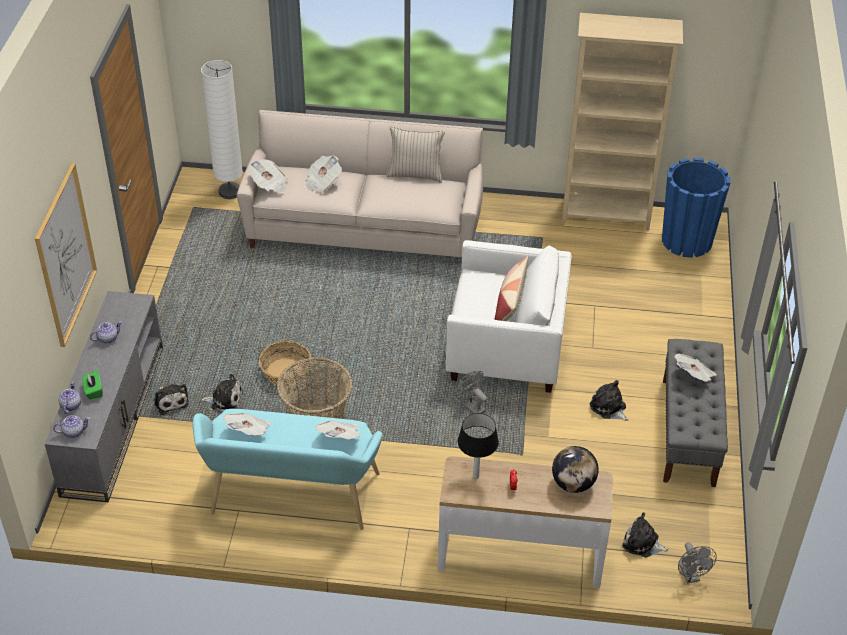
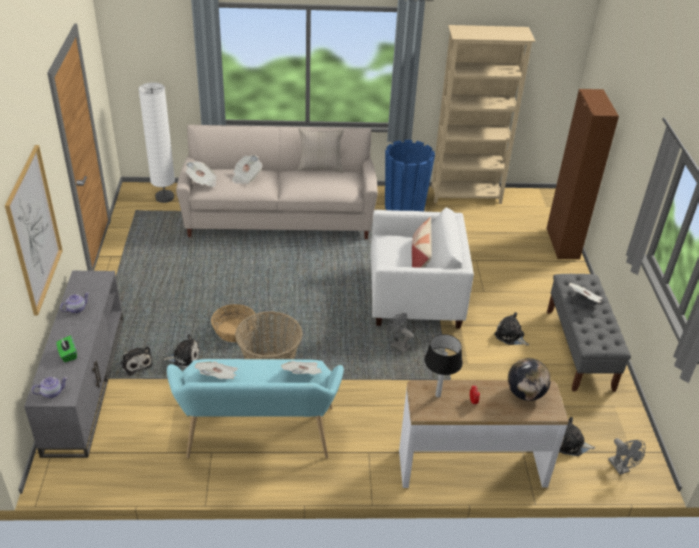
camera: 10 degrees left, 5 degrees down
(70, 405) = (47, 369): teapot -> none
(686, 241) = (532, 209): blue planter -> blue planter (404, 207)
(711, 291) = (562, 243): none -> brown cabinet

